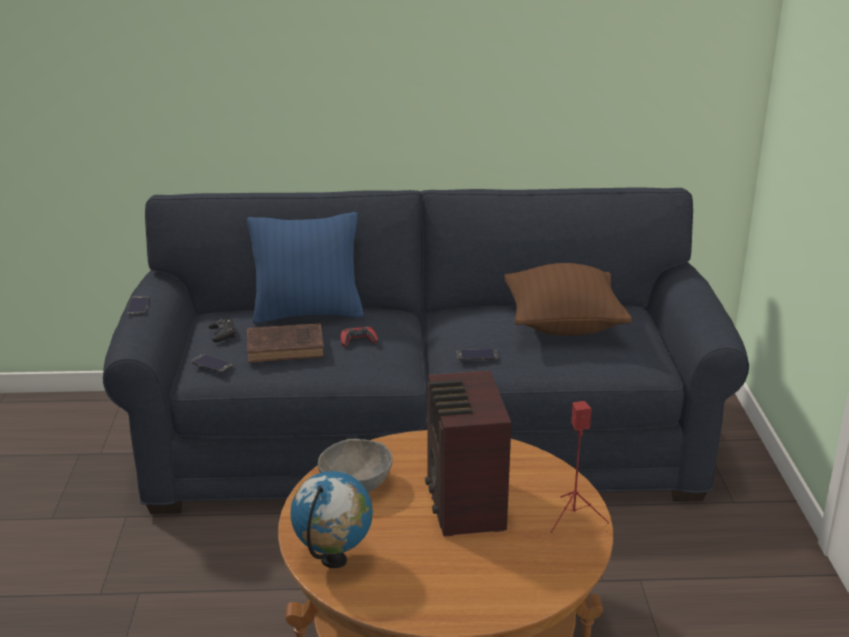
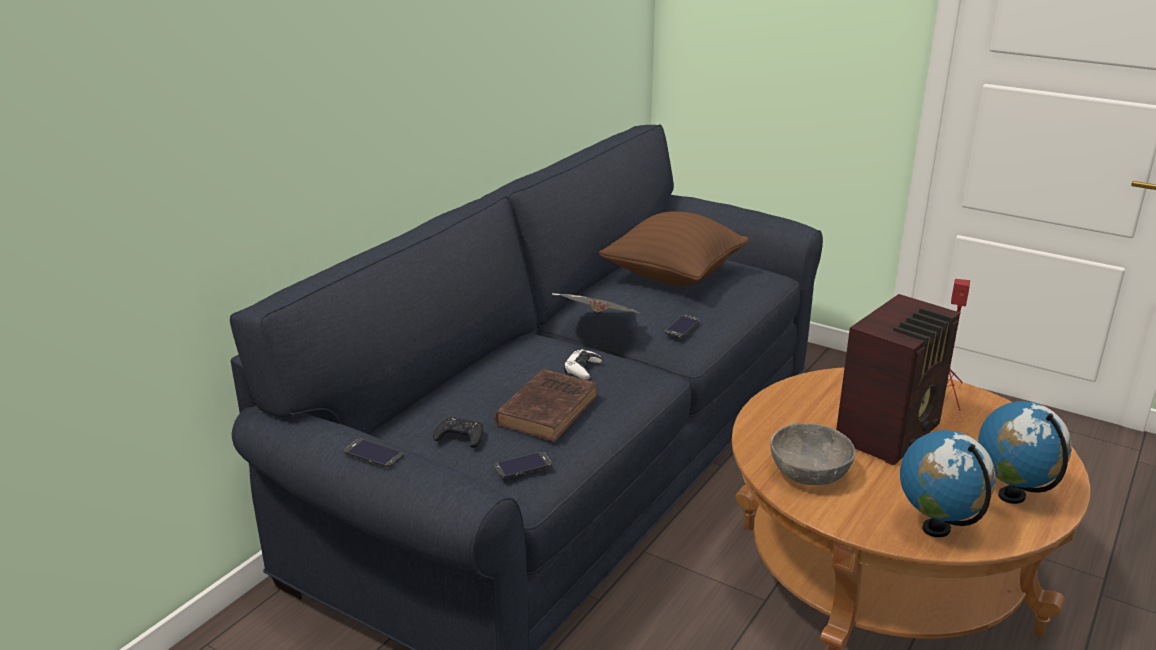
camera: 55 degrees left, 0 degrees up
(308, 314) = (483, 375): blue pillow -> none
(358, 340) = (582, 368): red game controller -> white game controller
(425, 590) = (1012, 496): none -> globe
(434, 326) = (600, 325): none -> newspaper
(464, 506) = (891, 433): radio -> radio turned 75 degrees counterclockwise

